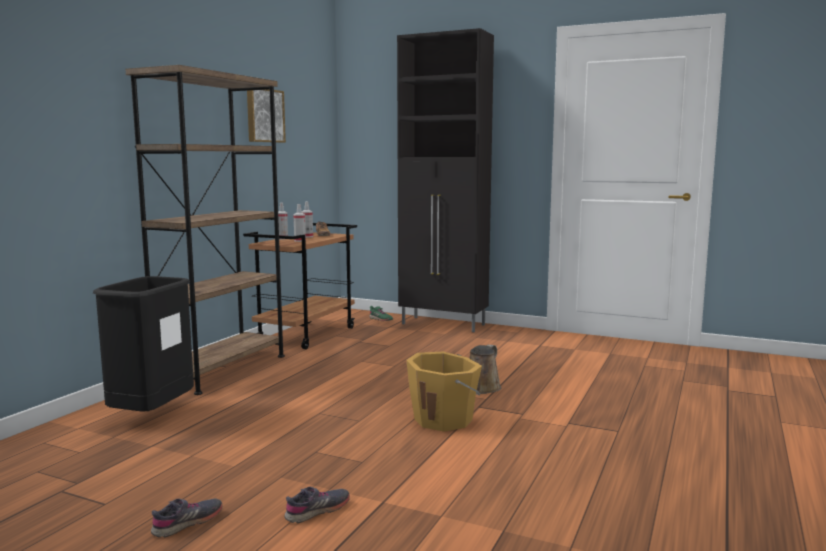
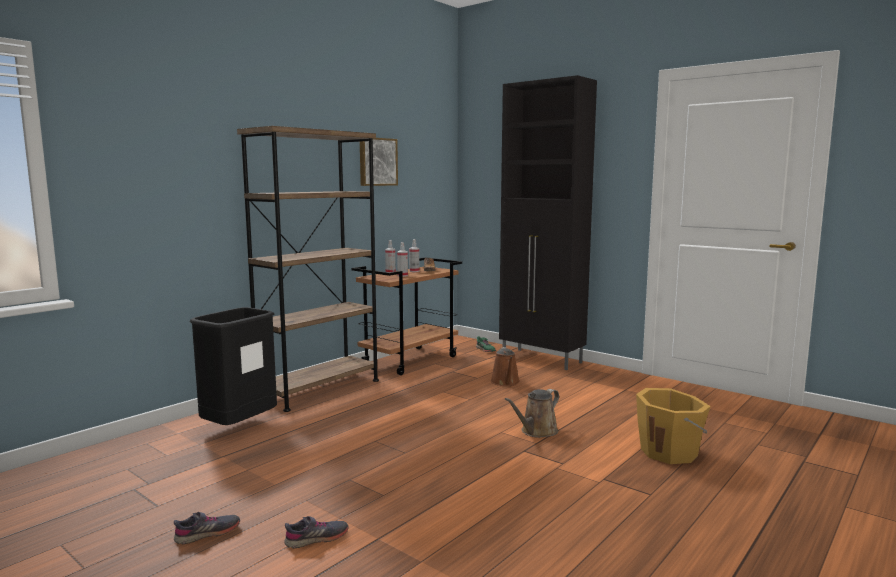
camera: 15 degrees right, 0 degrees up
(421, 348) = (505, 382): none -> brown watering can
(444, 419) = (483, 460): orange bucket -> orange bucket (669, 452)

